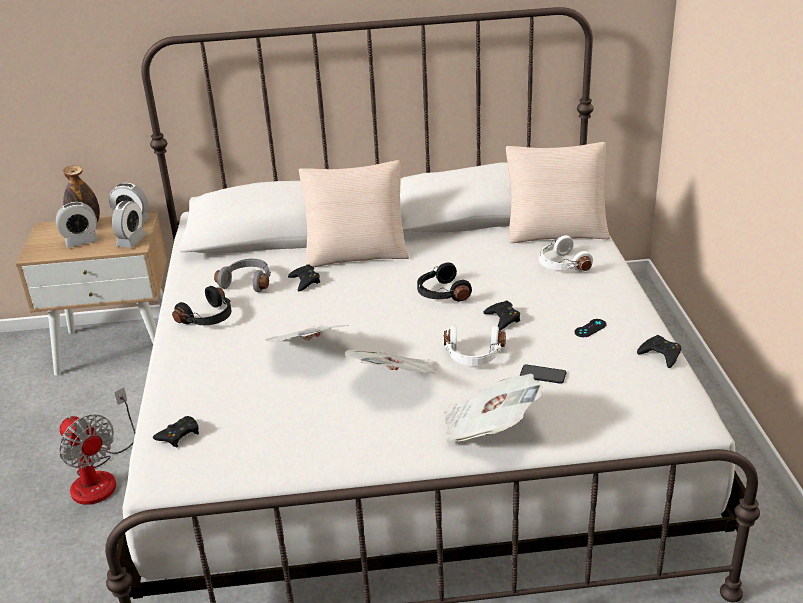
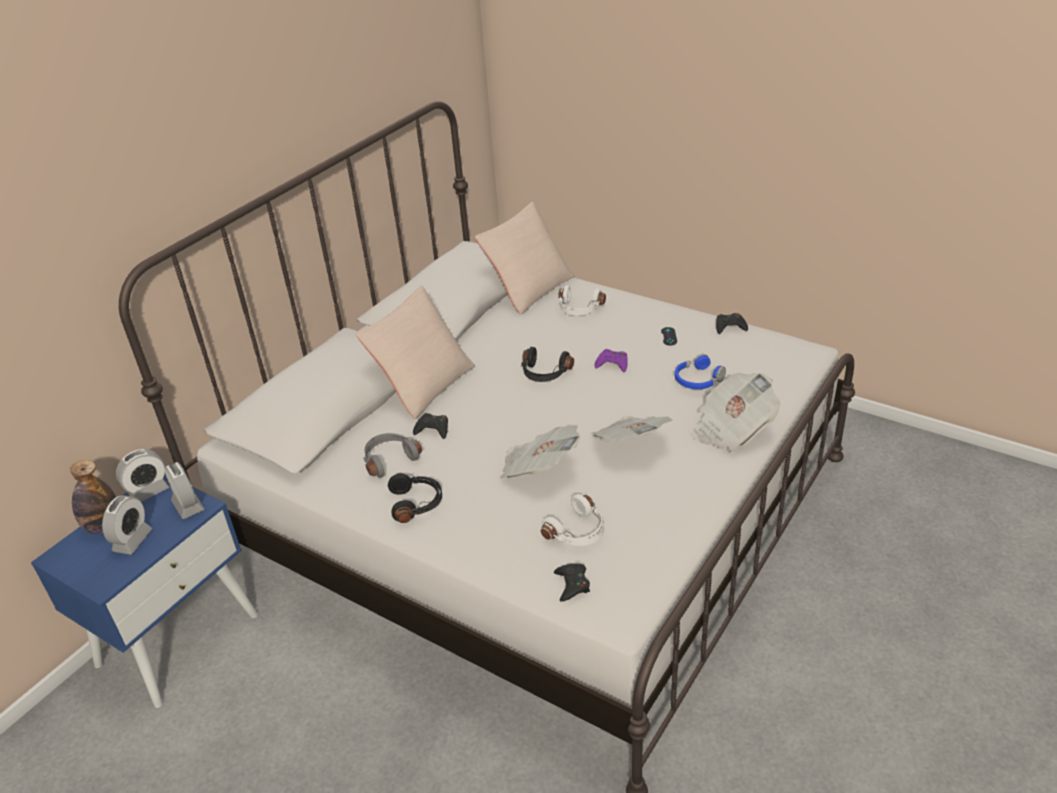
camera: 50 degrees left, 5 degrees up
(100, 476) = (368, 731): fan -> none
(117, 346) = (178, 638): beige nightstand -> blue nightstand
(473, 356) = (642, 397): white headphones -> white headphones (578, 532)
(502, 319) = (612, 364): black game controller -> purple game controller
(543, 375) = (698, 380): phone -> blue headphones

